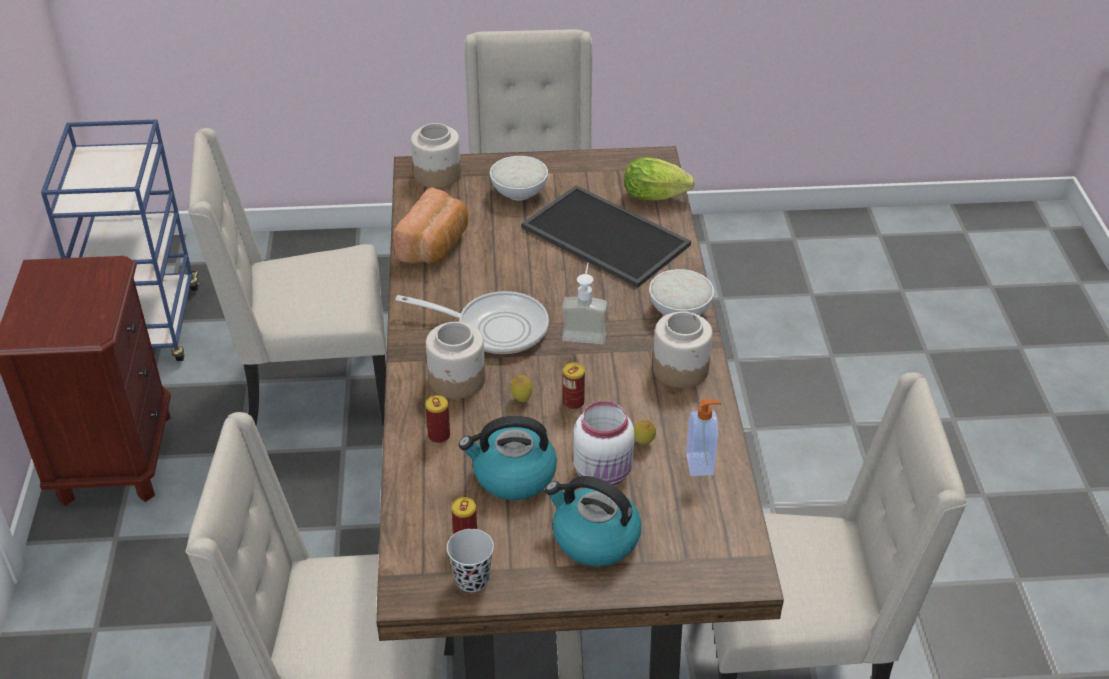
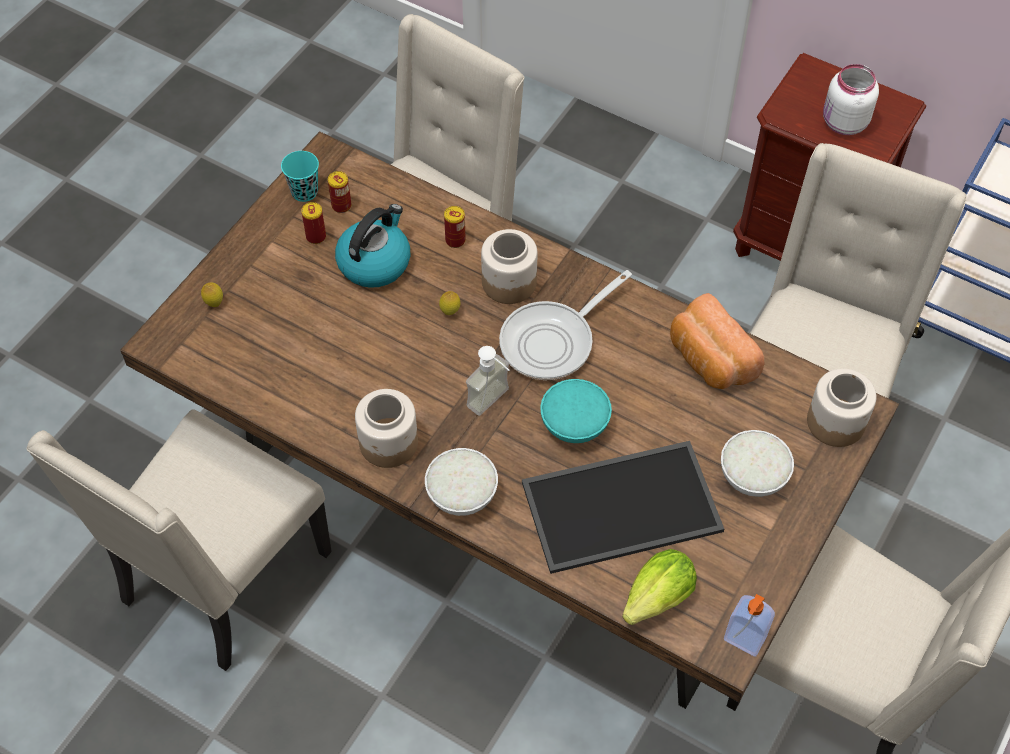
camera: 125 degrees right, 15 degrees up
(472, 579) = (304, 192): black cup -> turquoise cup
(561, 285) = (574, 424): none -> turquoise bowl
(573, 402) = (416, 343): can -> can (316, 236)
(594, 538) = (273, 275): kettle -> none
(604, 473) = (326, 318): white jar -> white jar (843, 123)
(643, 443) = (332, 361): lemon -> lemon (214, 303)
(701, 464) = (277, 385): soap dispenser -> soap dispenser (744, 640)

